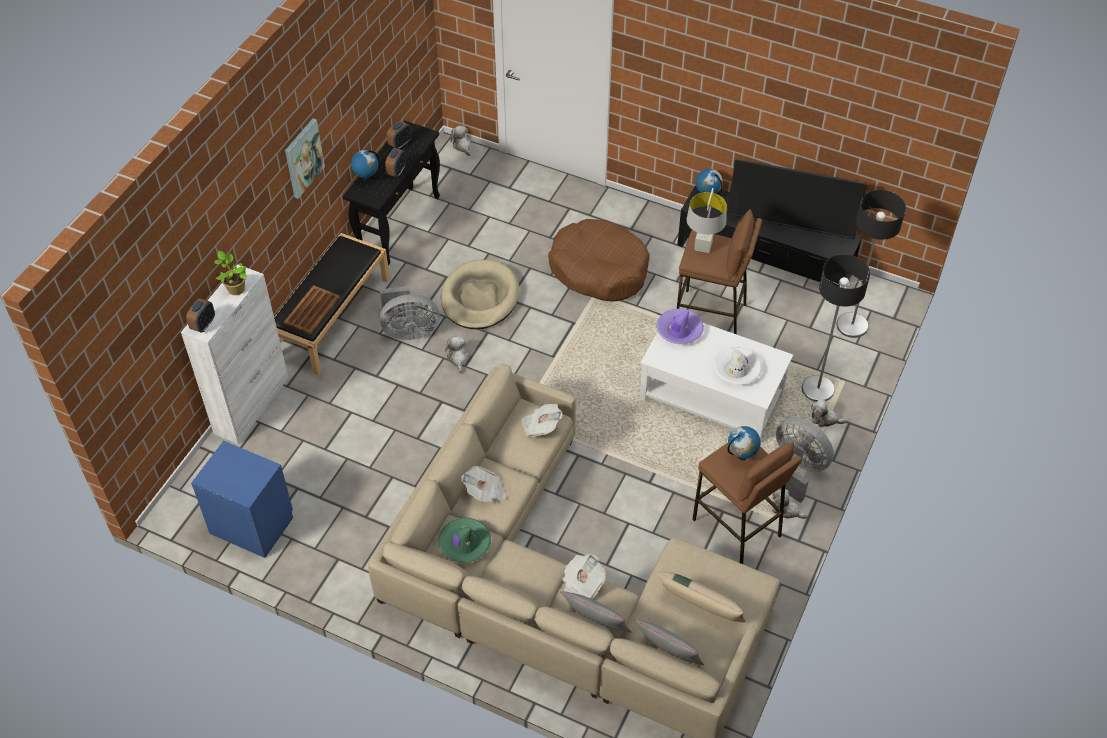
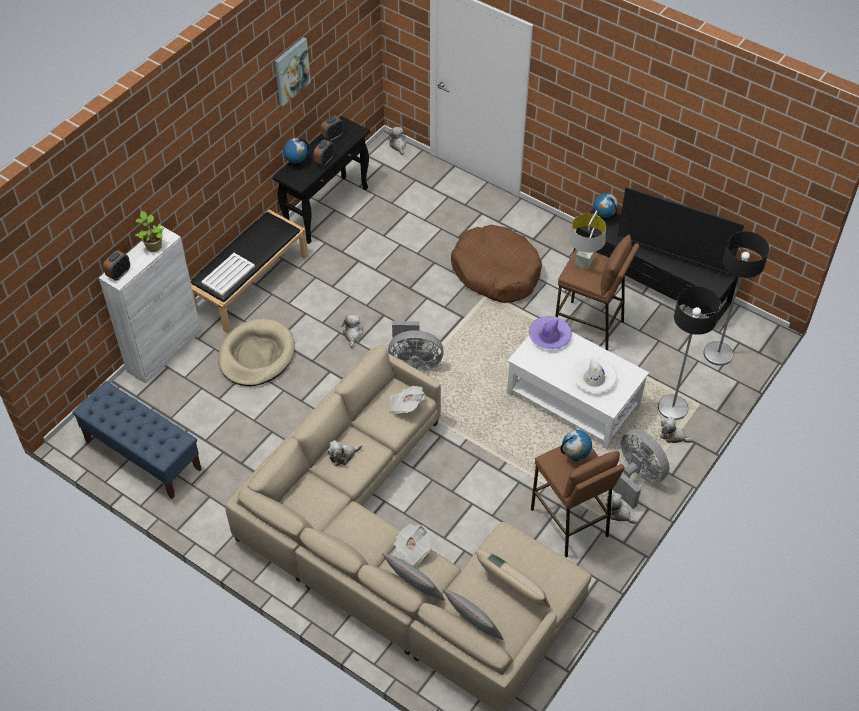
camera: 10 degrees right, 0 degrees up
(252, 524) = (142, 455): blue nightstand -> blue bench
(303, 158) = (234, 138): picture -> picture (291, 71)
(312, 310) = (228, 274): brown tray -> white tray
(409, 330) = (314, 304): grey fan -> grey fan (414, 362)
(465, 543) = (315, 499): green hat -> none
(480, 298) = (383, 283): beige dog bed -> beige dog bed (256, 355)
(484, 491) = (343, 456): newspaper -> plush toy

